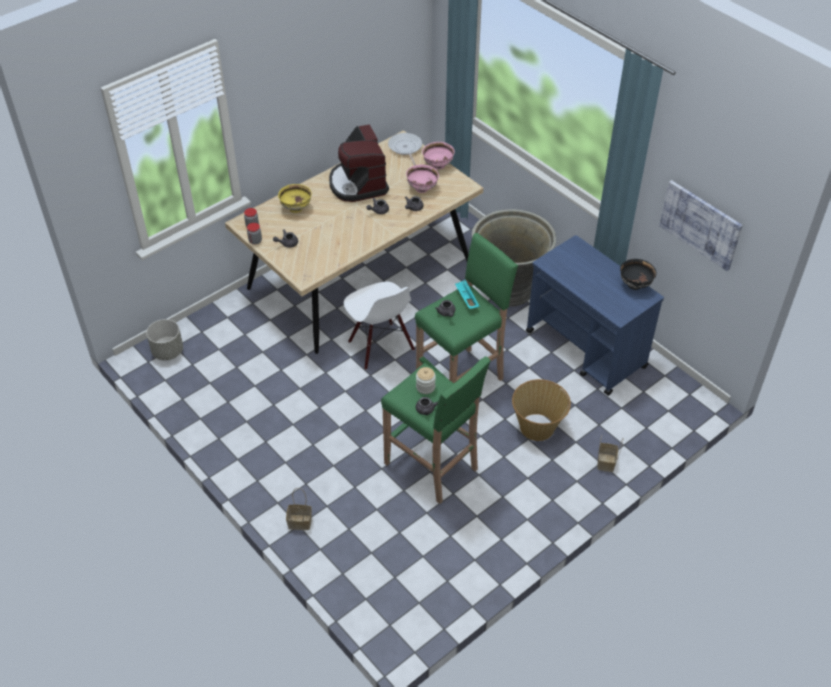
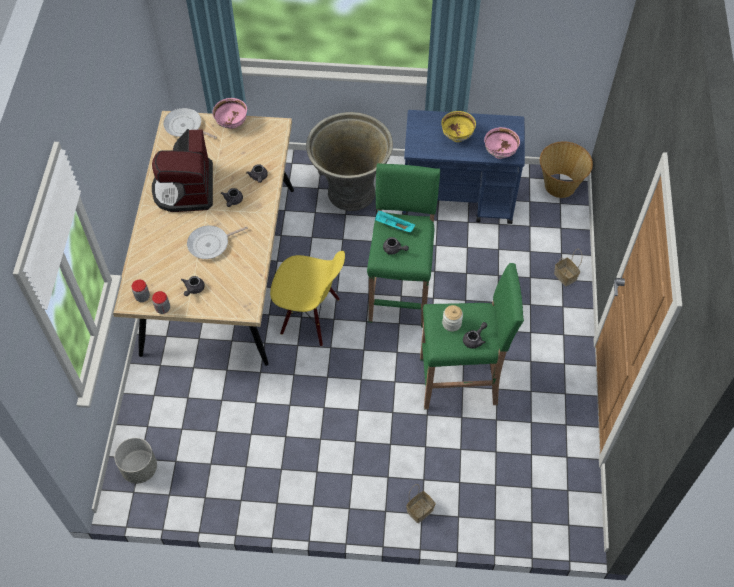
camera: 45 degrees left, 10 degrees up
(296, 208) = (160, 251): yellow bowl -> yellow bowl (456, 136)
(331, 225) = (211, 244): none -> frying pan
(358, 184) = (185, 189): coffee machine -> coffee machine turned 60 degrees clockwise
(380, 346) = (310, 317): white chair -> yellow chair
(422, 188) = (244, 154): pink bowl -> pink bowl (499, 153)
(537, 427) = (493, 287): basket -> basket (560, 185)
(635, 284) = (495, 121): black bowl -> none
(700, 224) = (540, 39): picture -> none

